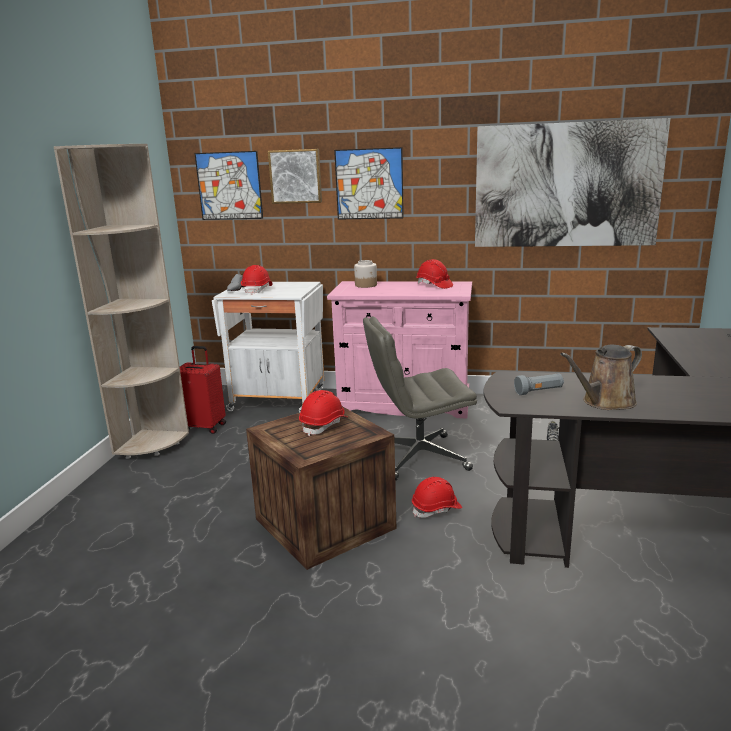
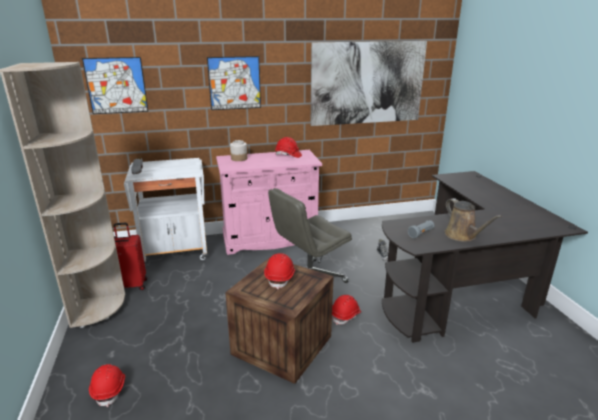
camera: 25 degrees left, 5 degrees up
(257, 290) = (157, 170): red hard hat -> red hard hat (109, 389)
(296, 176) = (175, 77): picture -> none
(605, 402) = (462, 236): brown watering can -> brown watering can turned 60 degrees counterclockwise

